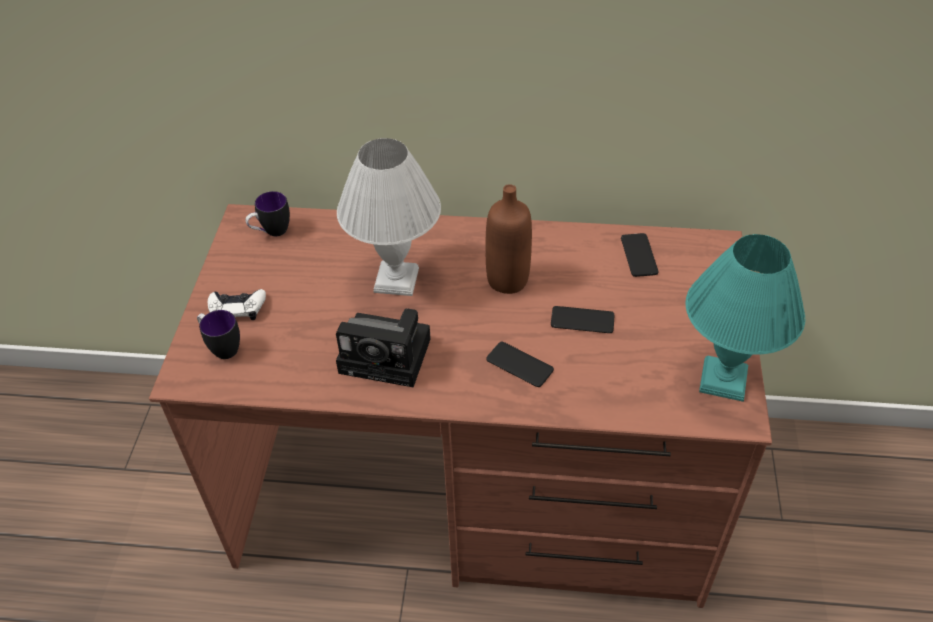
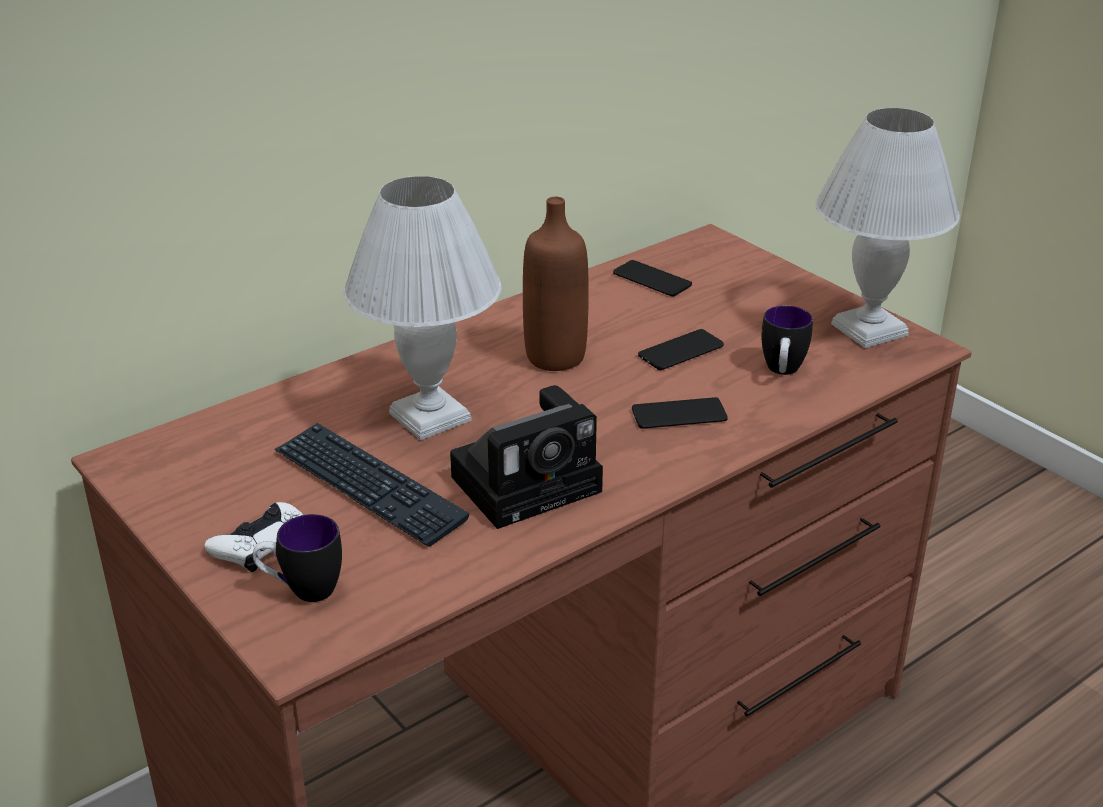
camera: 45 degrees left, 15 degrees down
(271, 232) = (188, 453): mug -> mug (782, 372)
(317, 306) = (368, 486): none -> keyboard
(725, 379) = (870, 329): turquoise table lamp -> white table lamp

